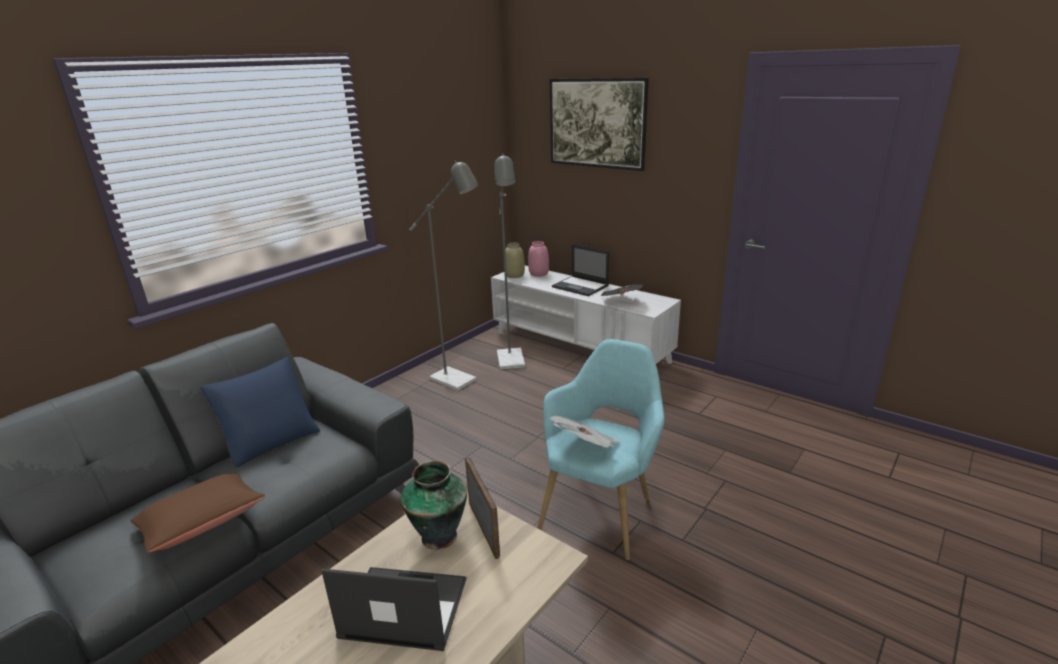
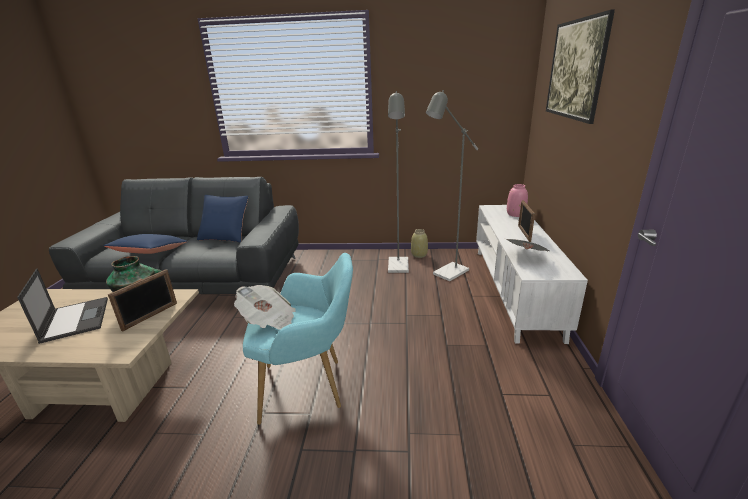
camera: 55 degrees right, 0 degrees up
(203, 525) = (150, 253): brown pillow -> blue pillow
(514, 275) = (496, 209): beige vase -> beige vase (419, 255)
(581, 286) = (524, 233): laptop -> picture frame

